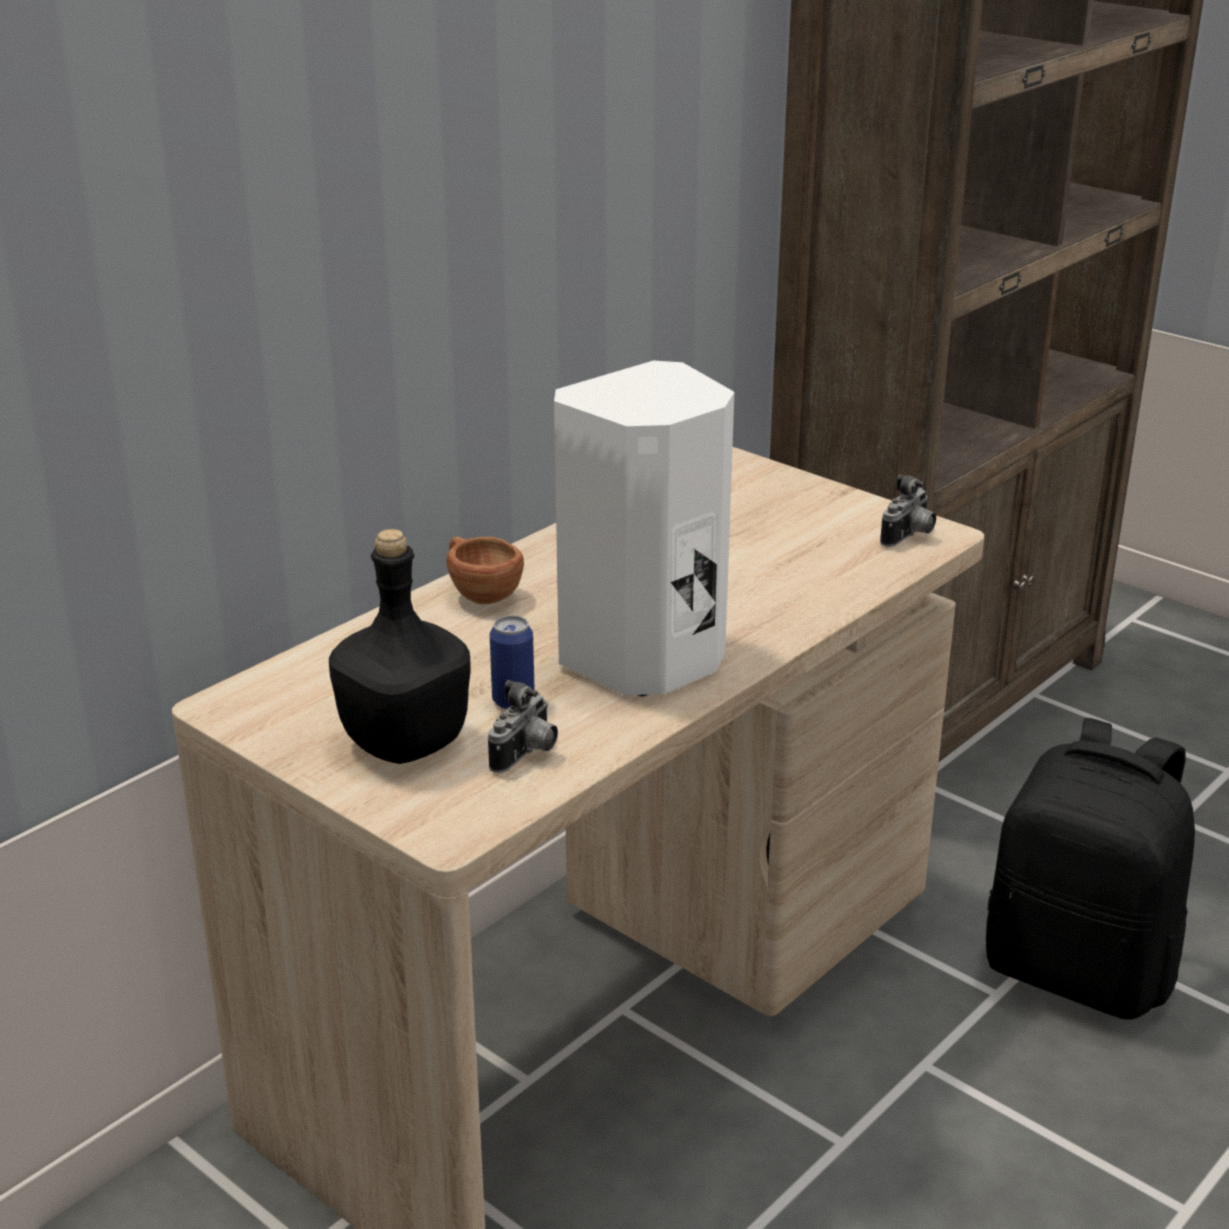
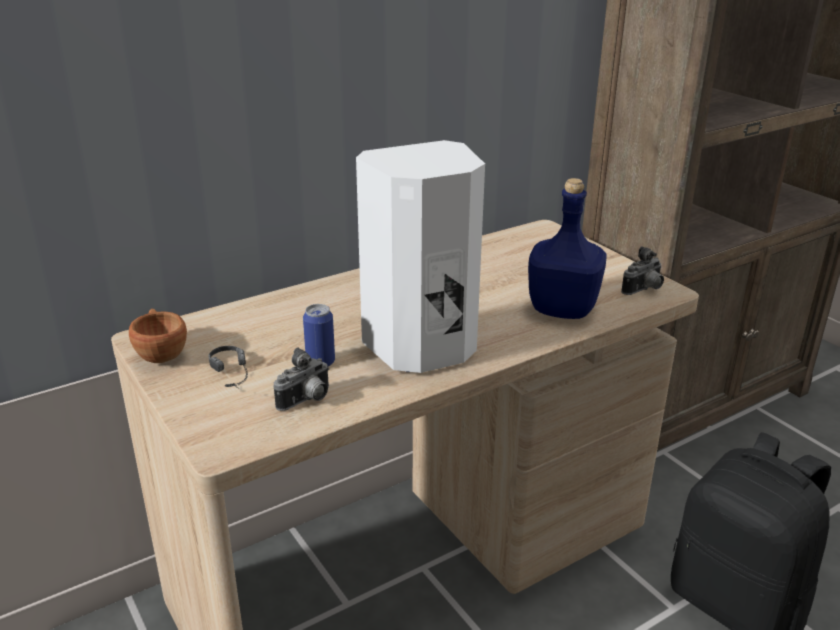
camera: 15 degrees right, 0 degrees up
(407, 741) = (236, 378): black bottle -> headphones
(480, 593) = (342, 290): brown cup -> brown cup (161, 353)
(810, 578) = (562, 308): none -> blue bottle

